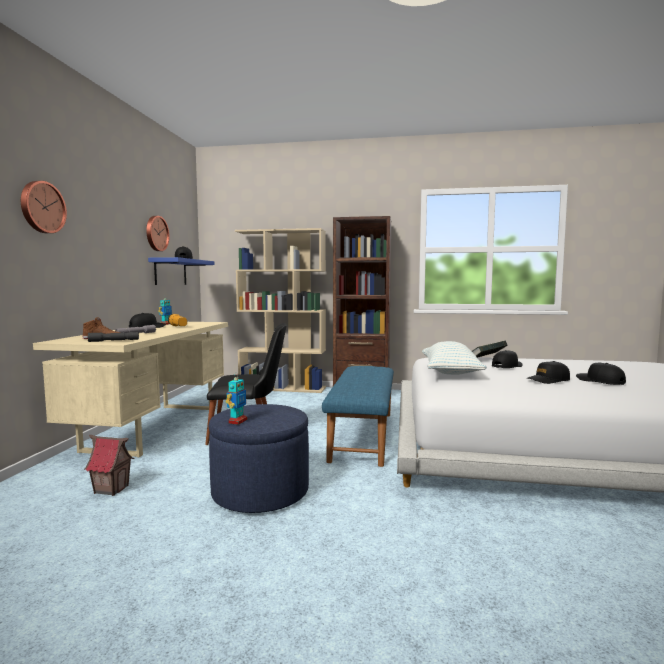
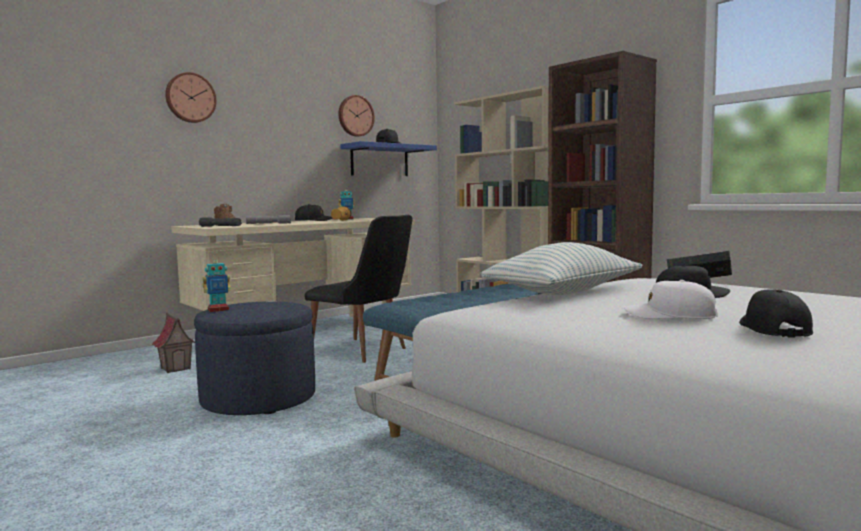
camera: 40 degrees right, 0 degrees up
(548, 380) = (670, 316): black cap -> white cap

